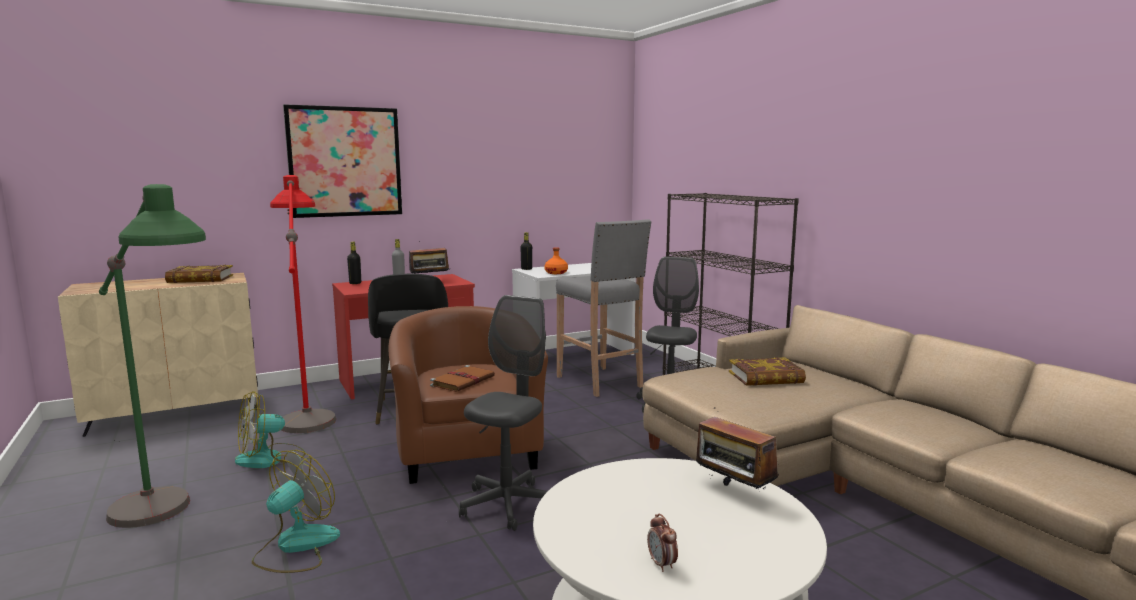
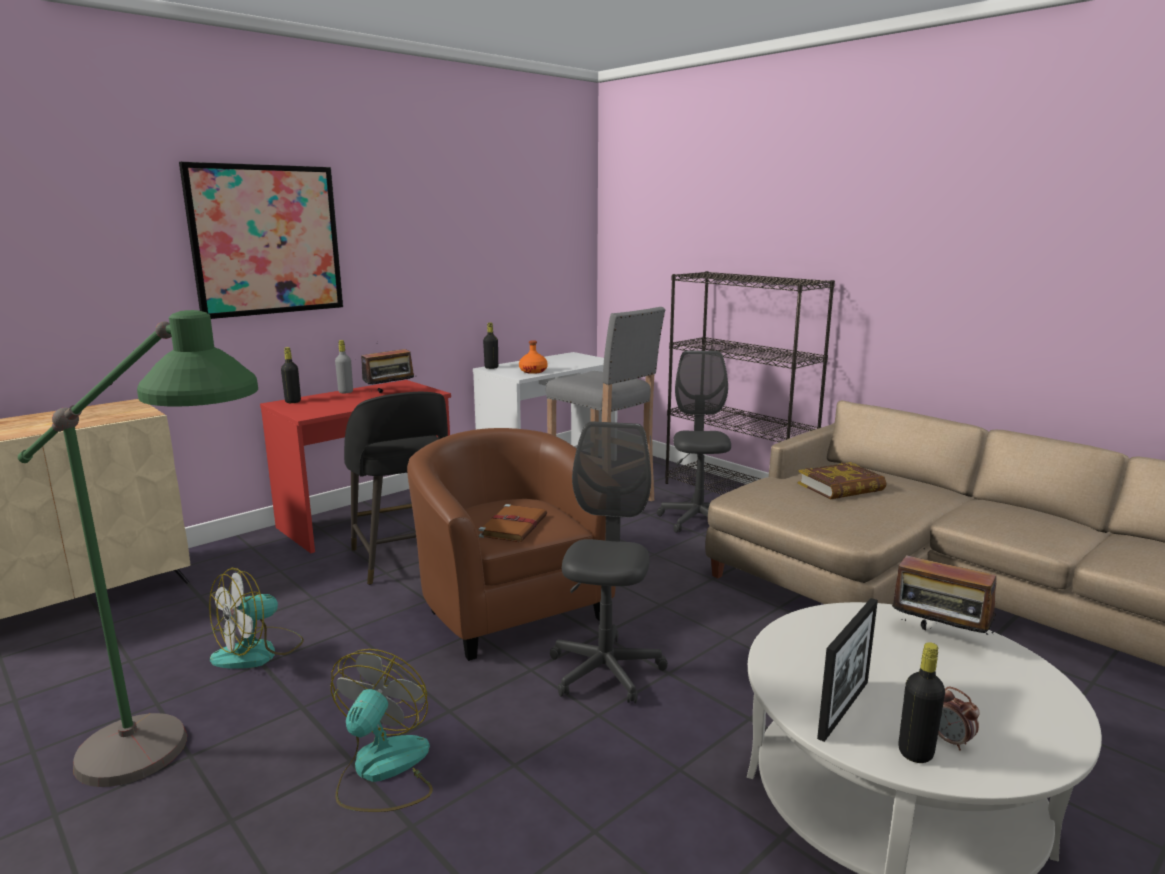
camera: 15 degrees left, 5 degrees up
(200, 279) = (88, 414): book -> none
(308, 409) = (261, 574): red floor lamp -> none
(594, 530) = (843, 709): none -> picture frame
(622, 567) = (915, 752): none -> black bottle

